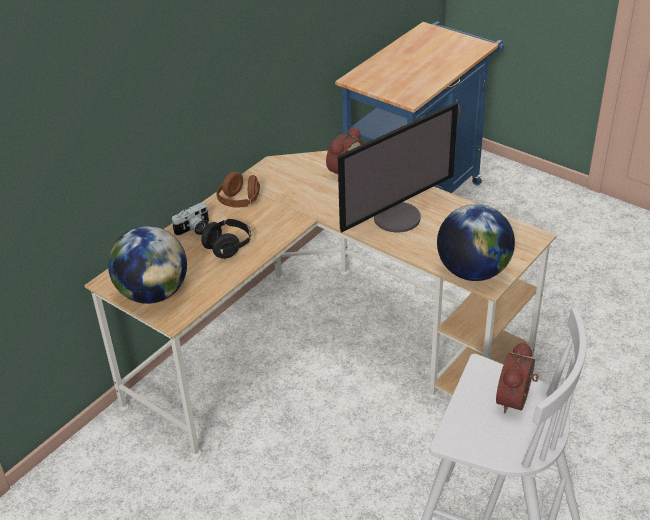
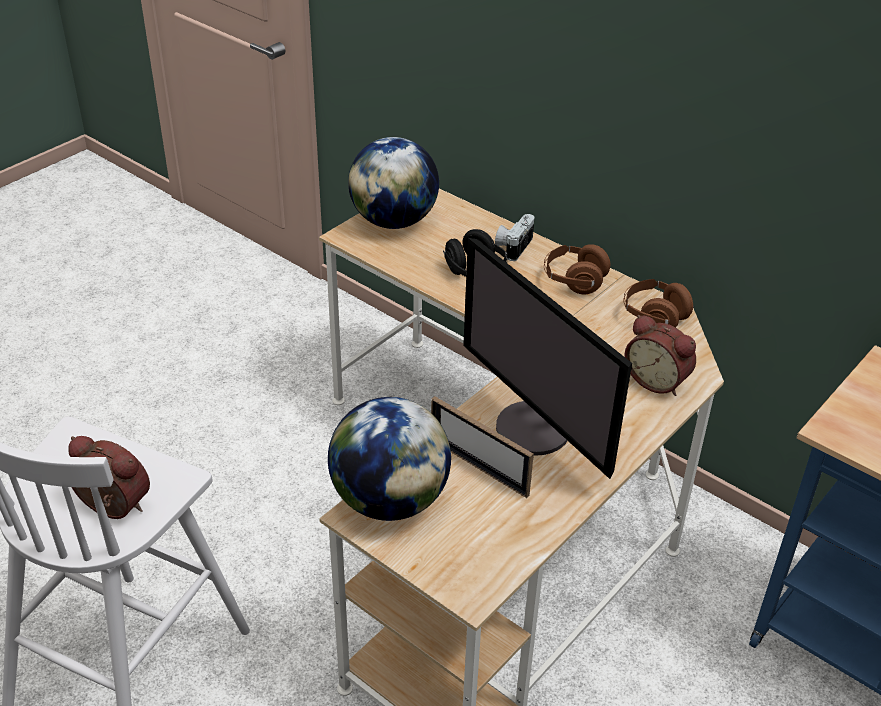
camera: 90 degrees right, 0 degrees up
(194, 230) = (513, 246): camera -> camera turned 60 degrees clockwise
(280, 170) = (654, 317): none -> brown headphones
(435, 238) = (478, 466): none -> picture frame

